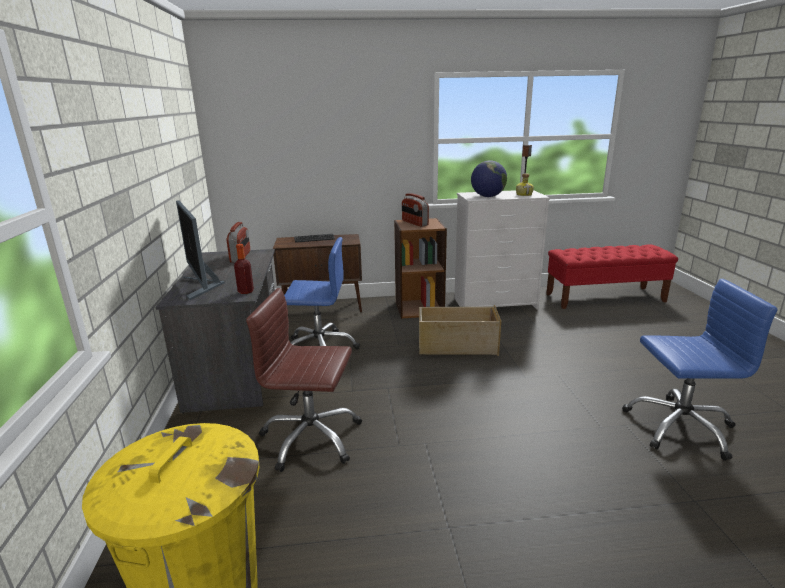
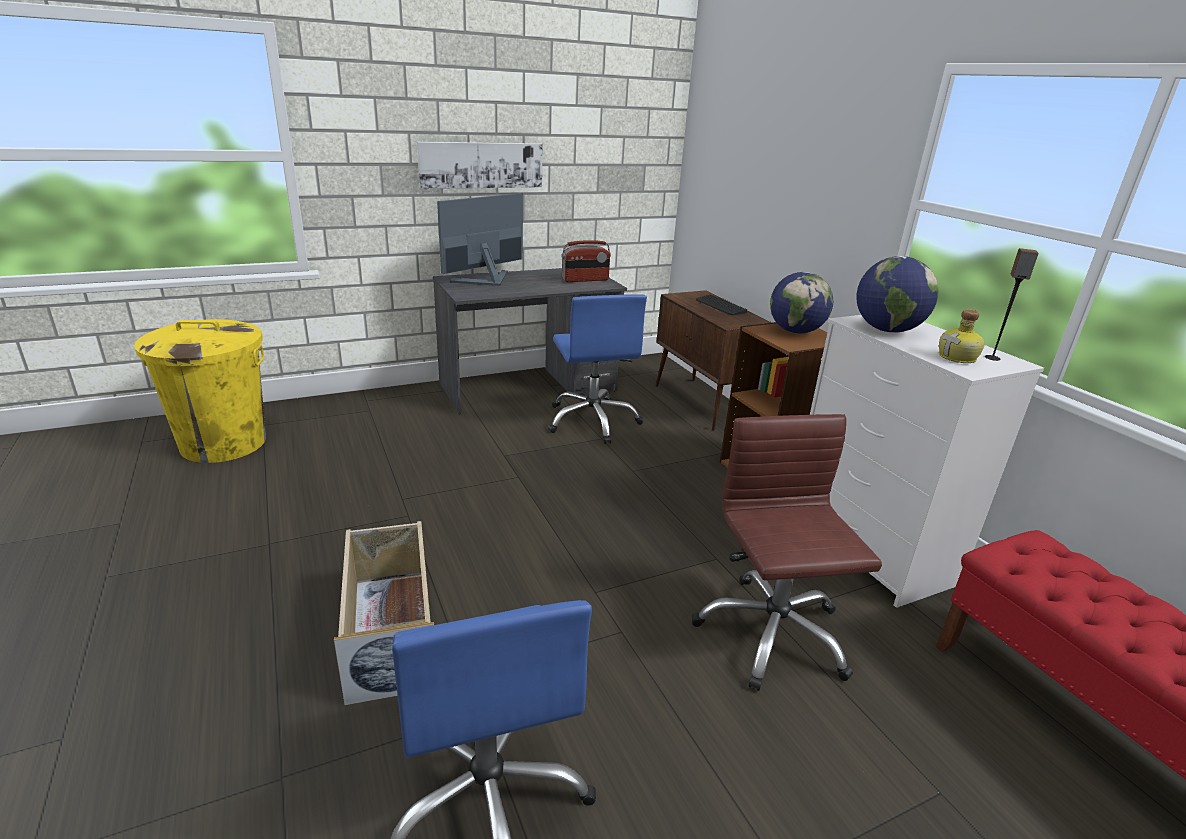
camera: 70 degrees right, 5 degrees up
(146, 182) = (481, 165): none -> picture
(246, 291) = (478, 295): bottle -> none
(311, 438) = (409, 448): brown office chair -> brown office chair (771, 633)
(414, 223) = (795, 331): radio -> globe
(456, 346) = (661, 518): beige storage box -> beige storage box (390, 631)

